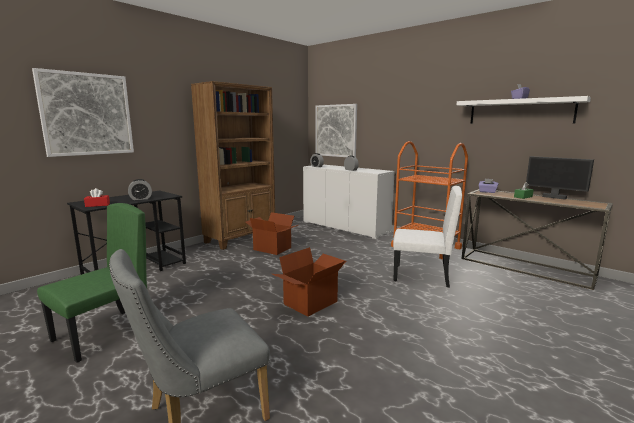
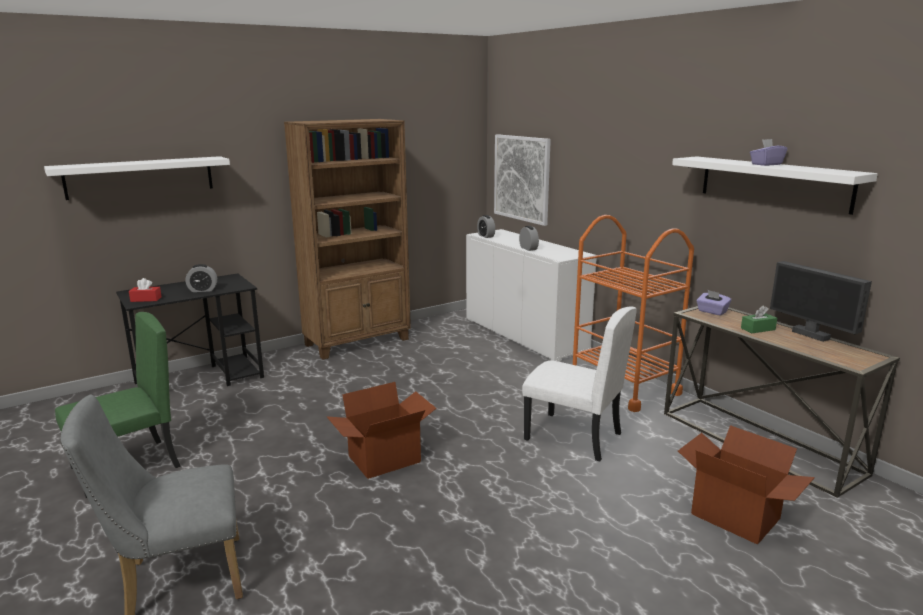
camera: 15 degrees right, 5 degrees up
(87, 114) = (140, 177): picture -> white shelf
(273, 248) = (391, 365): cardboard box -> cardboard box (736, 516)

